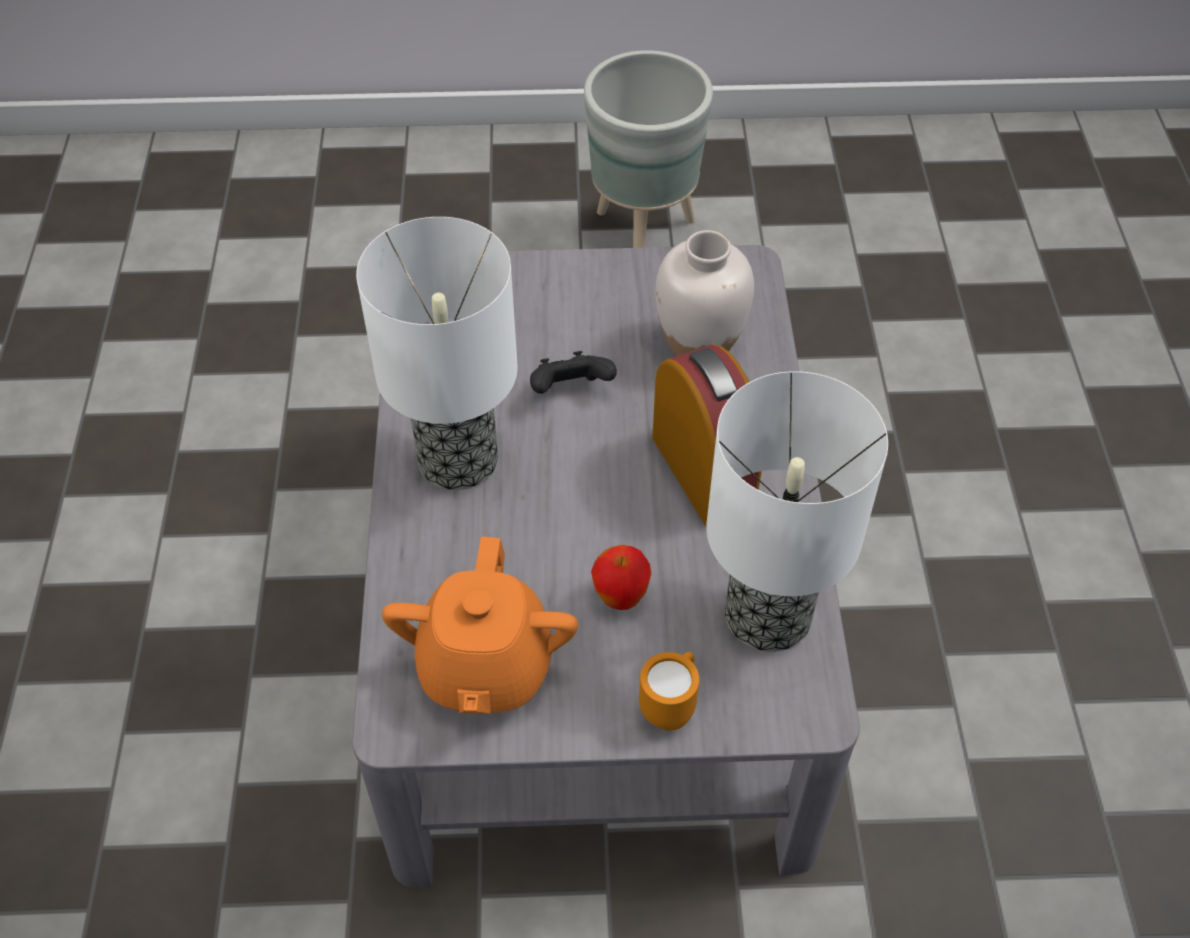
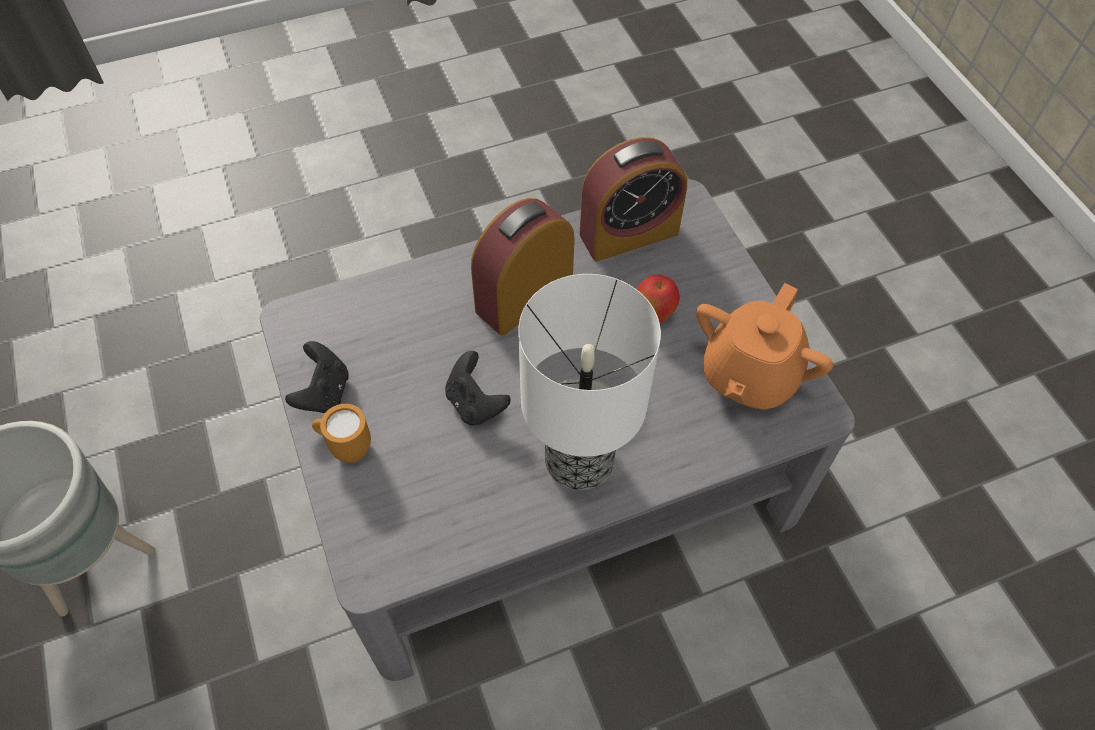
camera: 110 degrees left, 5 degrees up
(485, 668) = (749, 376): orange teapot -> orange teapot turned 135 degrees clockwise
(639, 277) = (324, 392): none -> black game controller
(670, 706) = (720, 268): orange mug -> orange mug (346, 448)
(698, 345) = (394, 330): white vase -> none
(770, 617) = (629, 233): table lamp -> alarm clock

